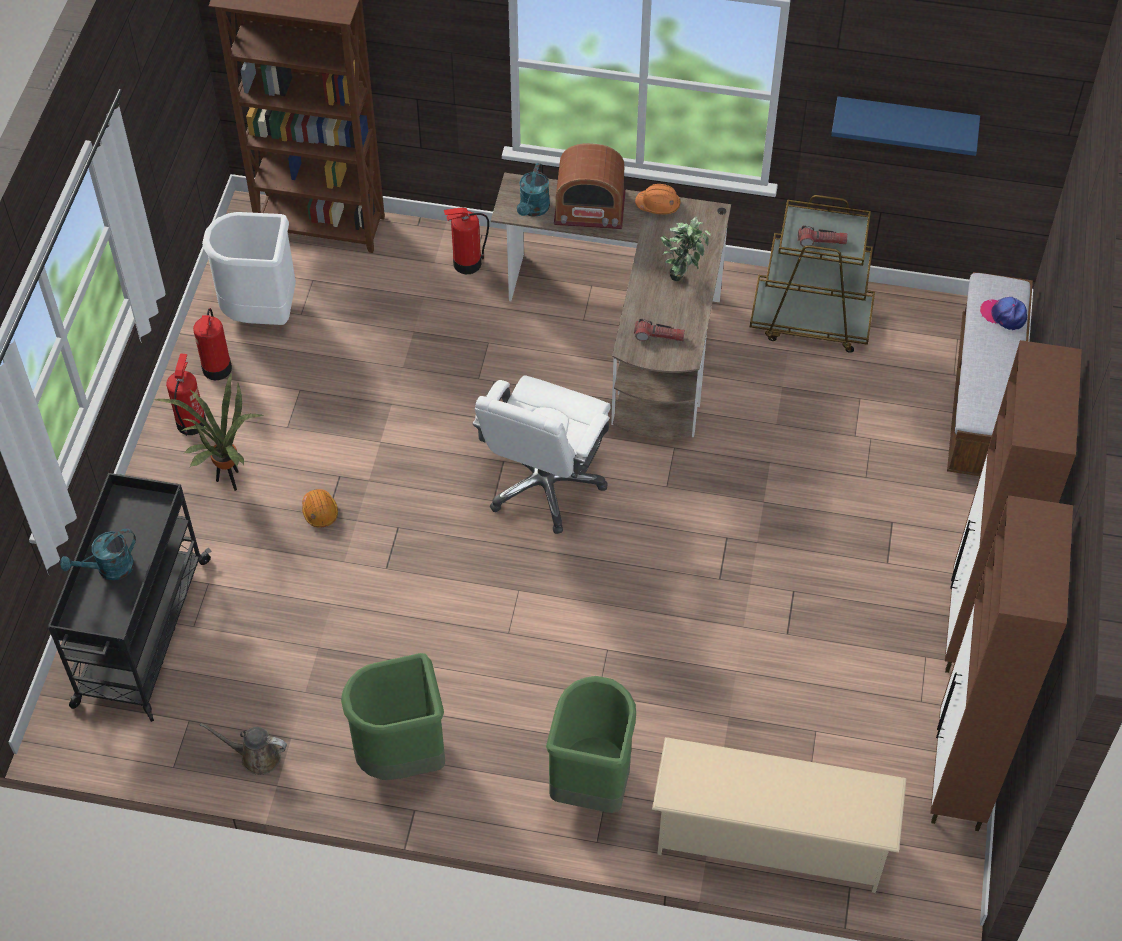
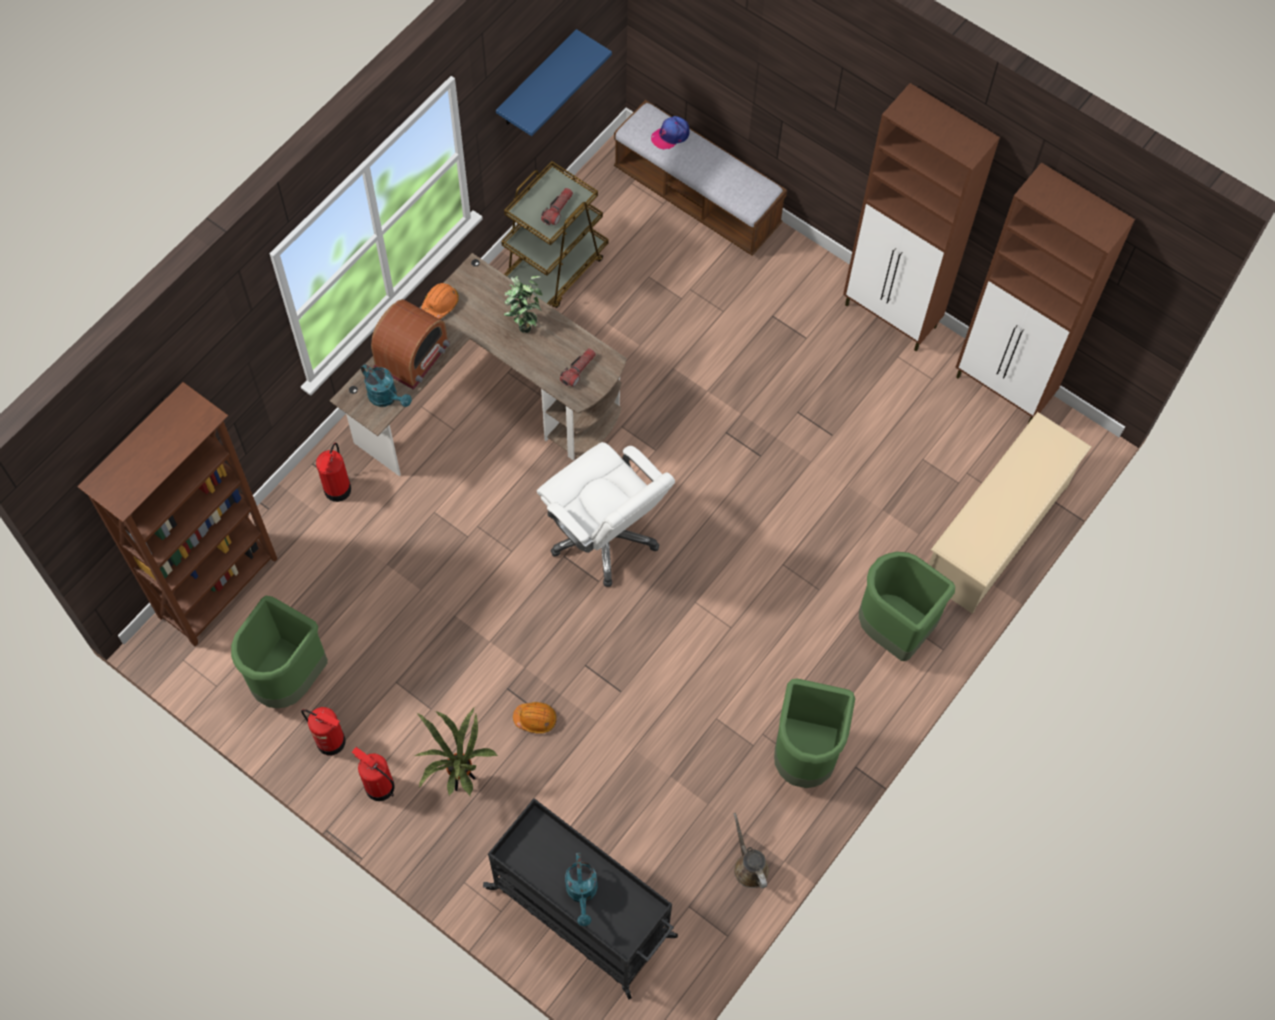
camera: 65 degrees left, 10 degrees up
(256, 756) = (749, 866): brown watering can -> brown watering can turned 120 degrees clockwise
(261, 313) = (290, 679): white trash can -> green trash can

